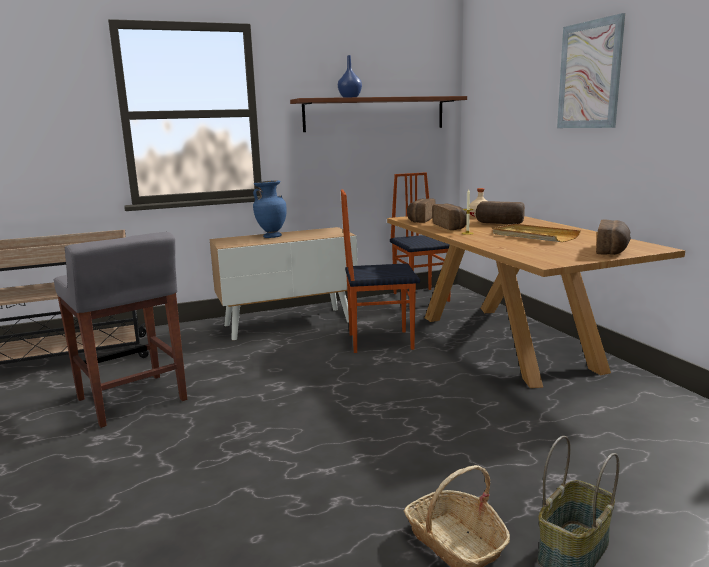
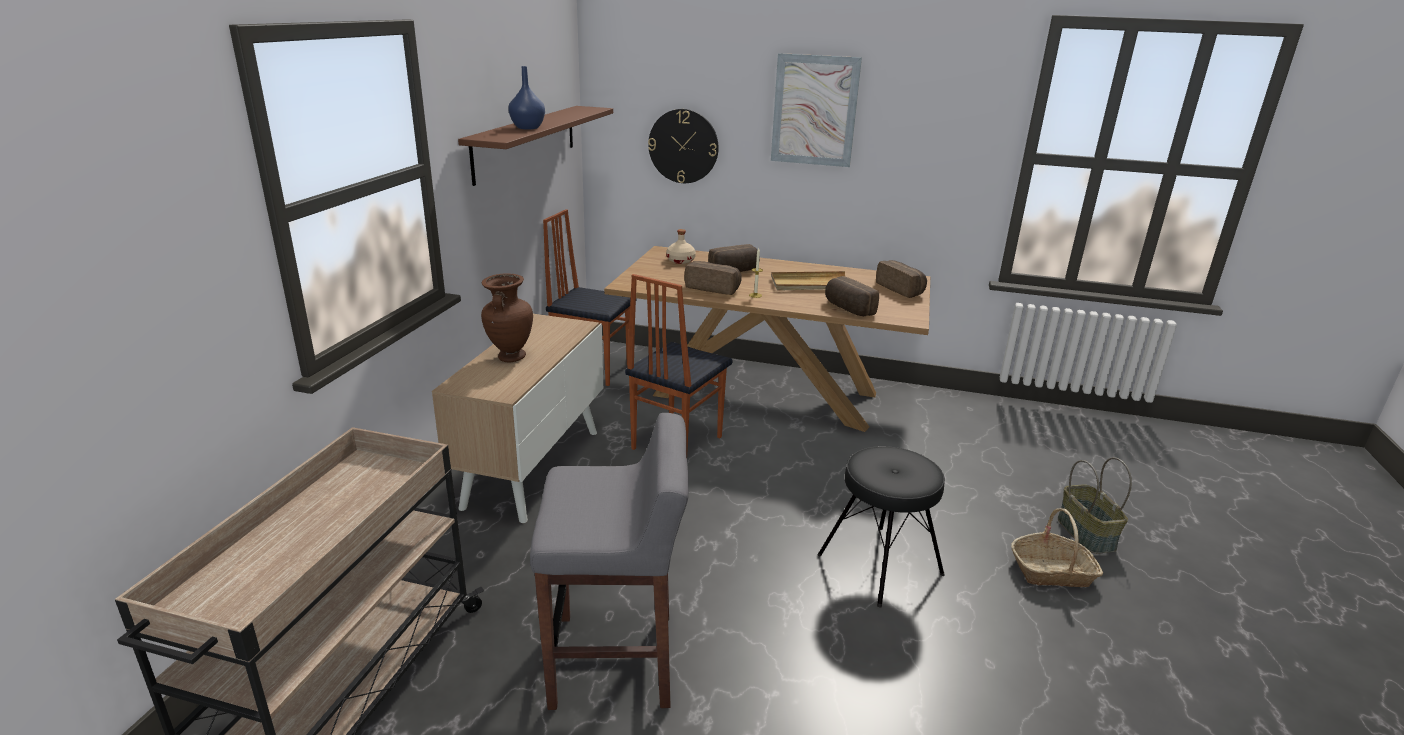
camera: 55 degrees left, 10 degrees up
(271, 236) = (510, 357): blue vase -> brown vase
(337, 449) = (880, 564): none -> black stool
(420, 220) = (651, 284): bread -> bread (847, 309)
(508, 122) = (683, 146): none -> wall clock

